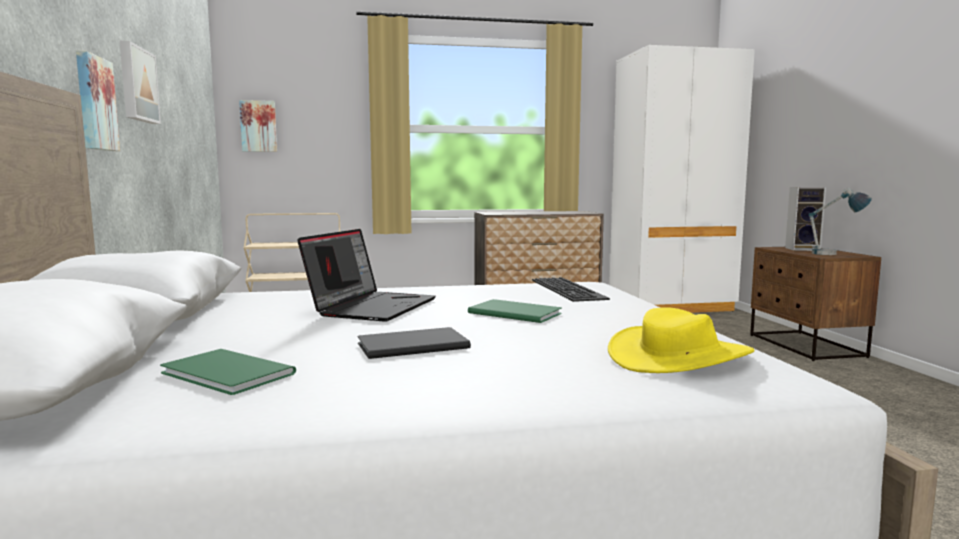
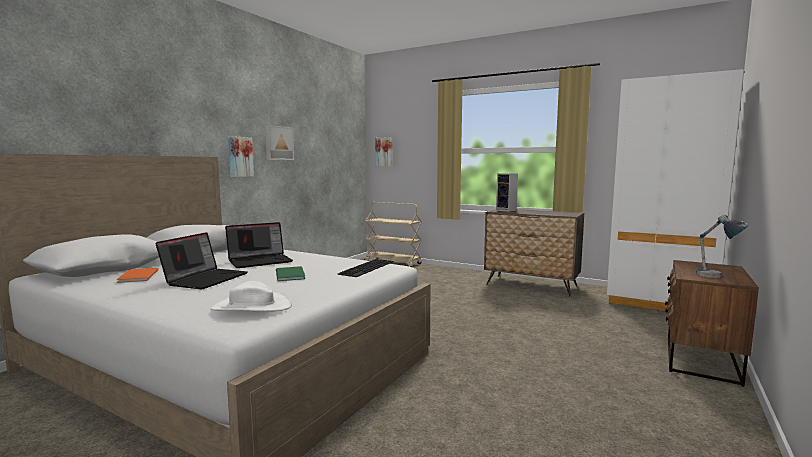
camera: 40 degrees right, 0 degrees up
(226, 375) = (136, 276): green book -> orange book
(409, 345) = (205, 279): black book -> laptop
(680, 356) = (251, 307): yellow hat -> white hat
(803, 249) = (713, 268): speaker -> speaker (507, 210)

